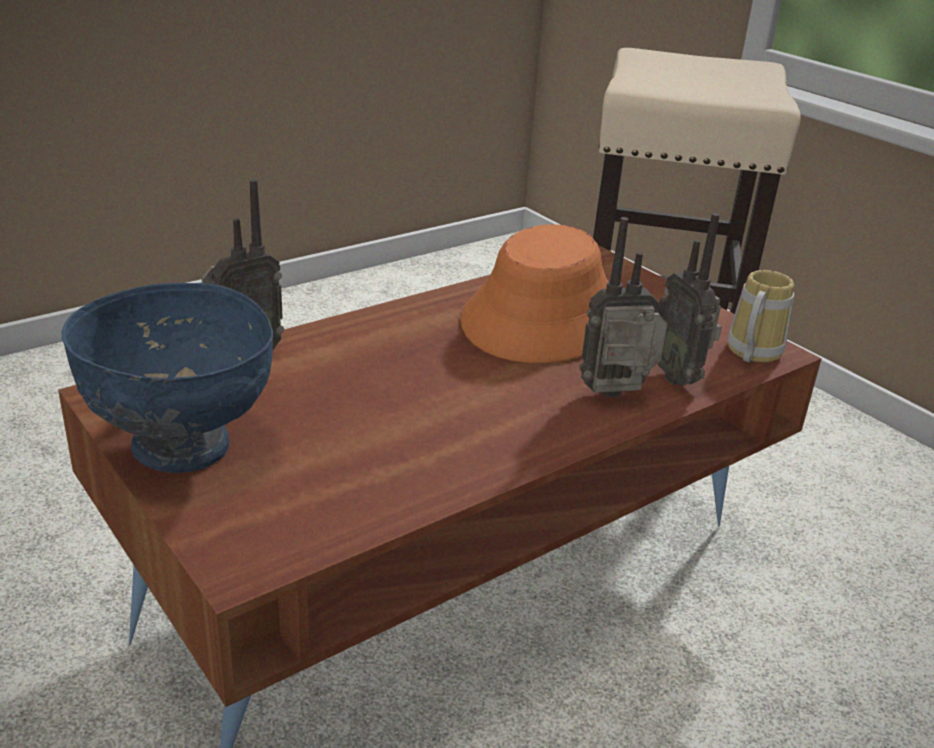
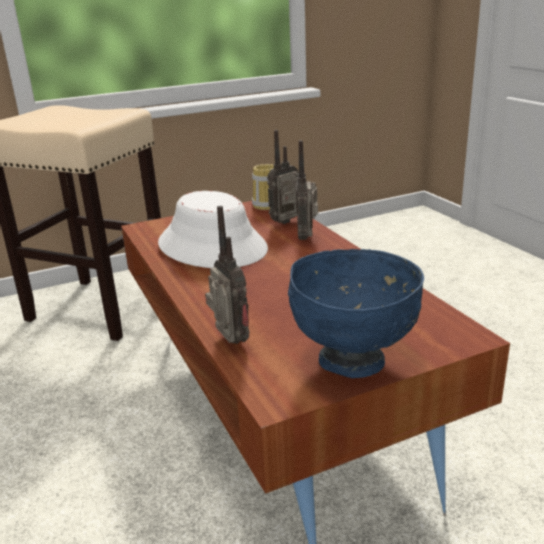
camera: 75 degrees left, 5 degrees down
(544, 318) = (213, 246): orange hat -> white hat
(679, 377) = (289, 223): radio -> radio turned 150 degrees clockwise

